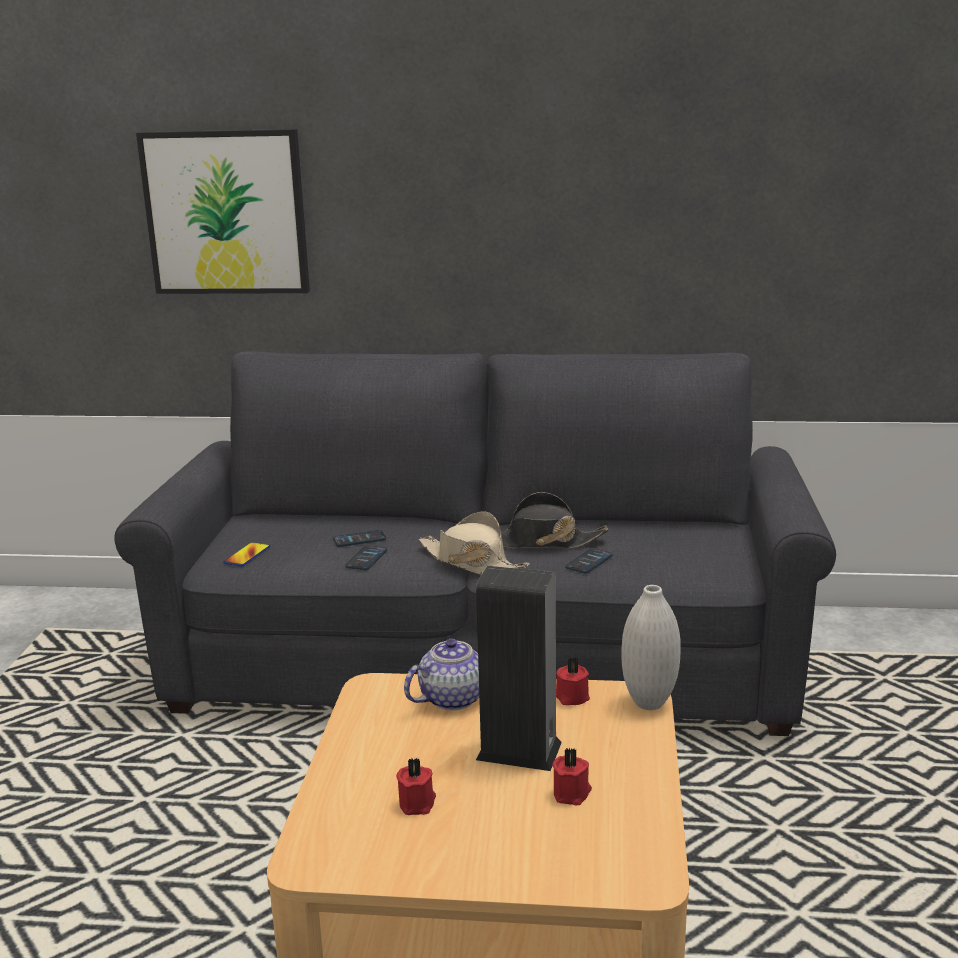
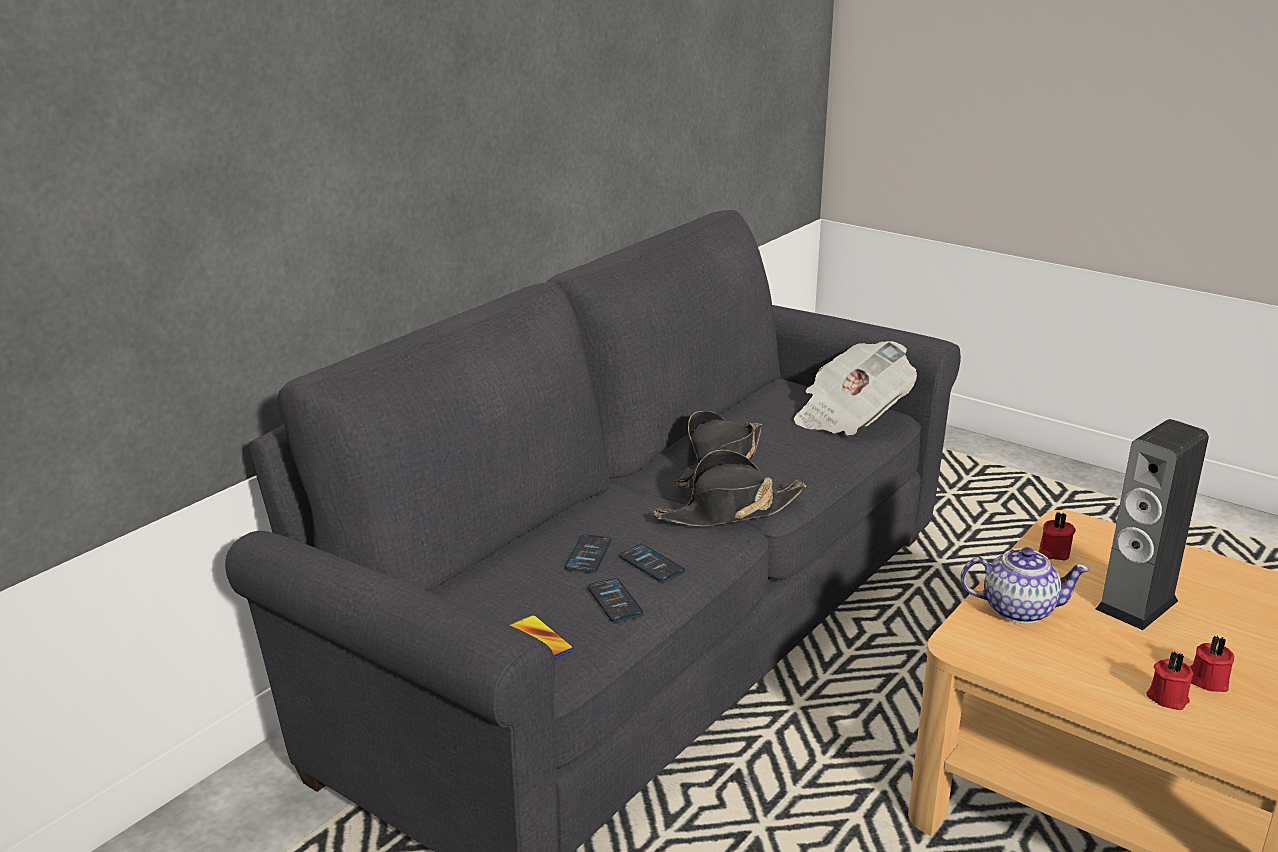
camera: 60 degrees left, 5 degrees up
(226, 213) = (178, 169): picture -> none
(451, 698) = (1017, 609): teapot -> teapot turned 105 degrees clockwise
(471, 562) = (729, 511): beige hat -> black hat
(572, 793) = (1219, 602): red candle -> red candle (1167, 696)
(589, 562) = (793, 459): phone -> phone (615, 601)
(649, 703) = (1084, 524): white vase -> none
(706, 564) = (850, 417): none -> newspaper

